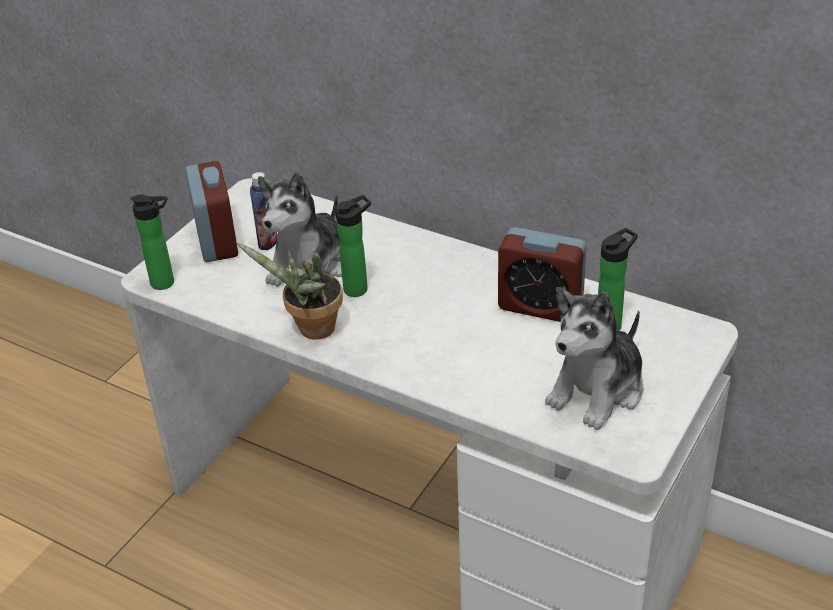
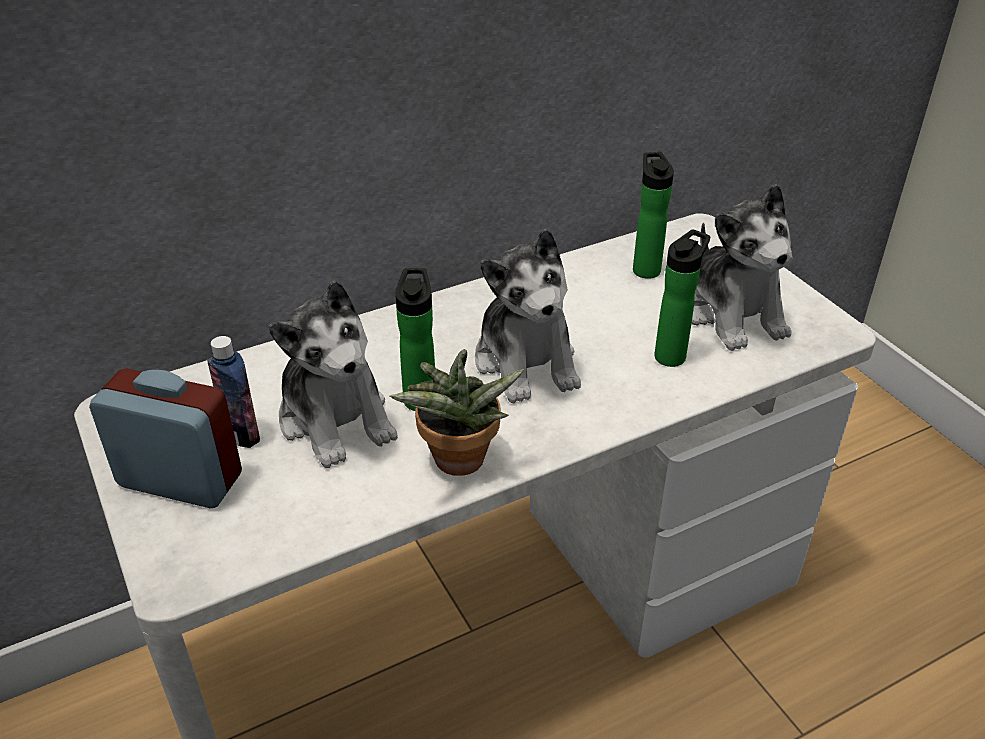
camera: 60 degrees left, 0 degrees up
(166, 283) = (211, 566): bottle -> bottle (672, 354)
(436, 315) = (526, 362): none -> plush toy
(540, 306) = (578, 294): alarm clock -> none

